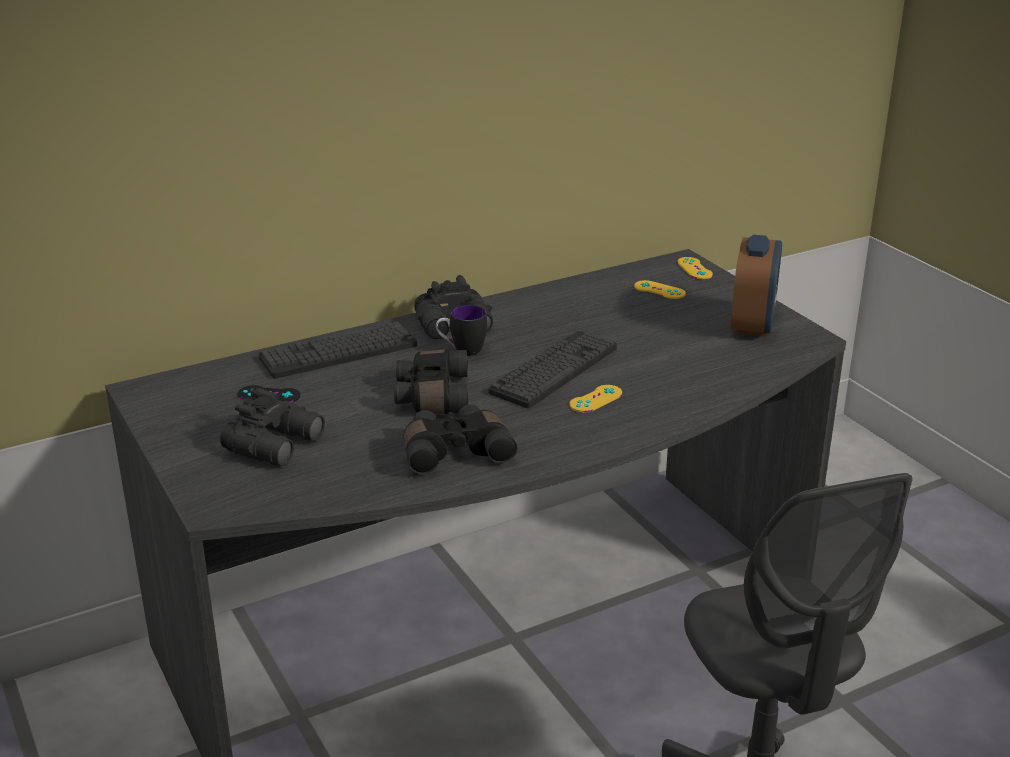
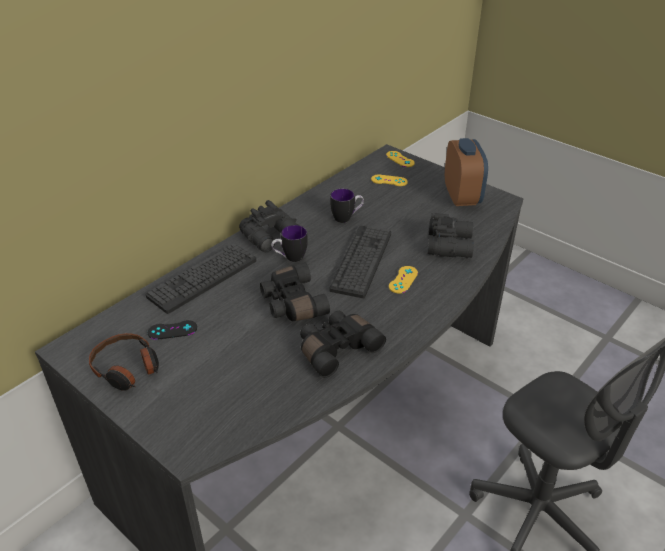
camera: 20 degrees left, 10 degrees up
(194, 421) = (127, 369): none -> headphones
(277, 444) = (204, 375): black binoculars -> black binoculars (451, 244)
(568, 321) = (346, 218): none -> mug

